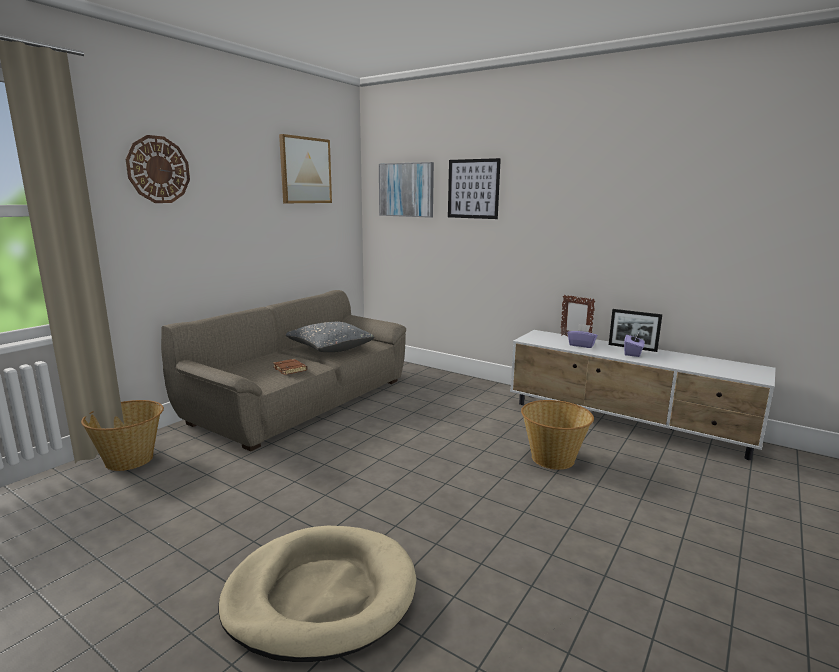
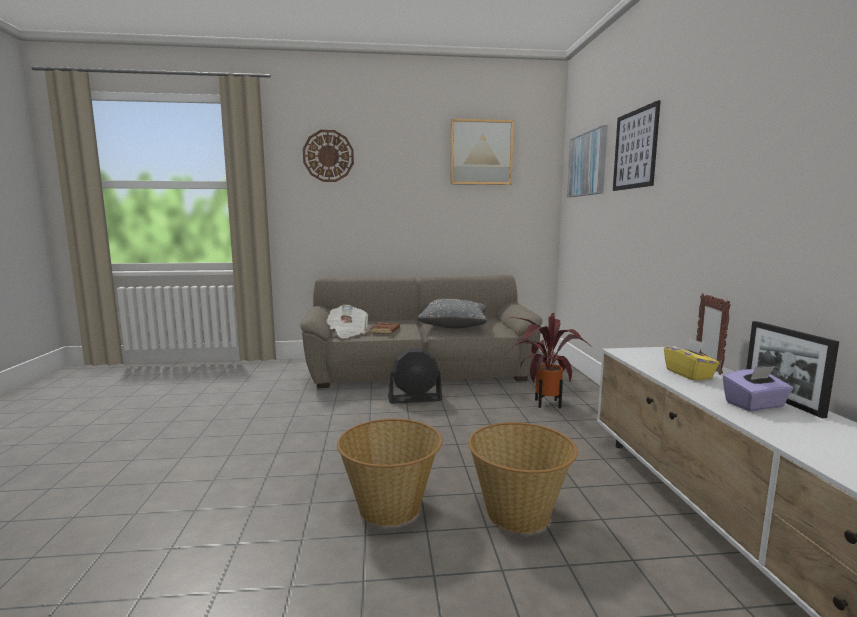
camera: 50 degrees right, 5 degrees down
(130, 459) = (264, 369): basket -> basket (391, 507)
(259, 381) = (347, 333): none -> newspaper
(321, 595) = (142, 486): beige dog bed -> none
(356, 424) = (415, 399): none -> black fan
(439, 393) = (544, 403): none -> potted plant
(581, 345) = (689, 374): purple tissue box -> yellow tissue box

